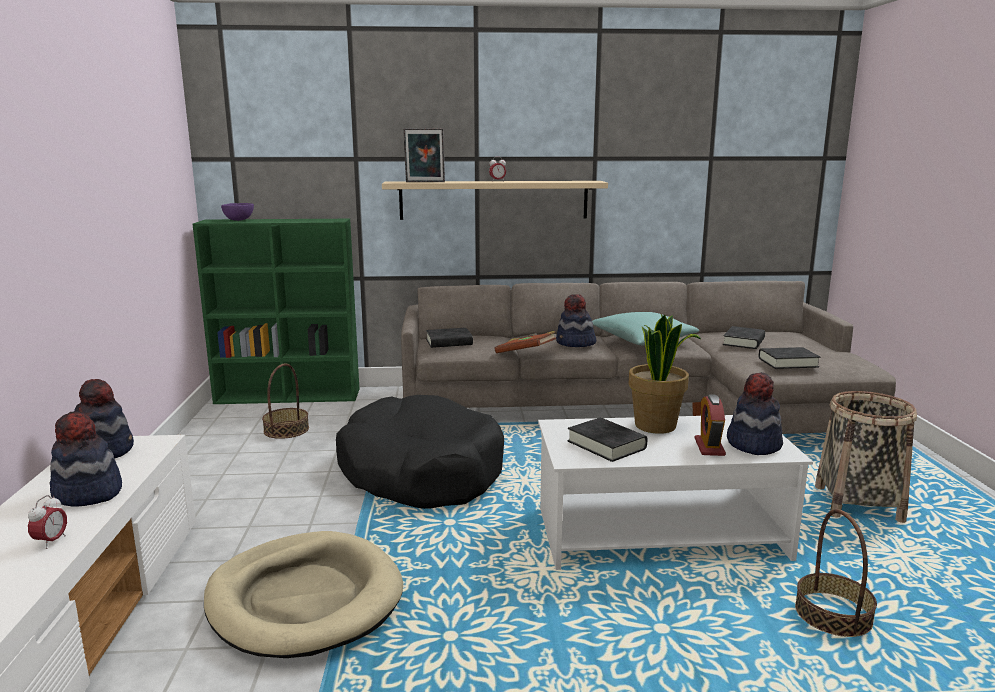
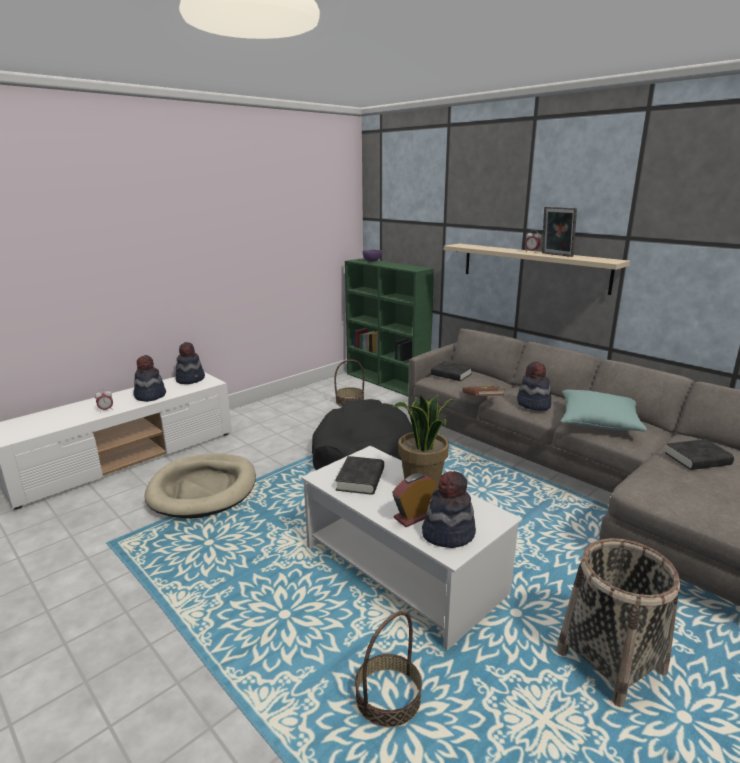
camera: 50 degrees right, 5 degrees up
(425, 182) = (474, 247): picture frame -> picture frame (556, 255)
(788, 362) = (686, 495): black book -> none

